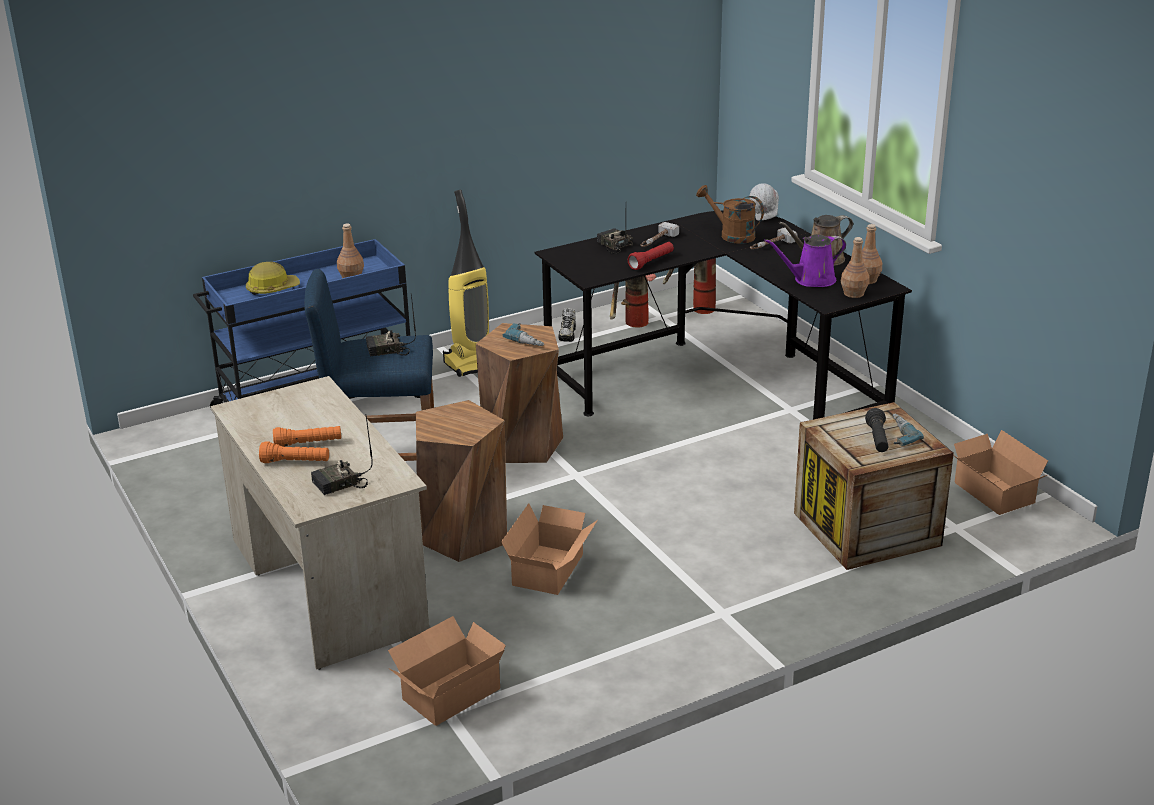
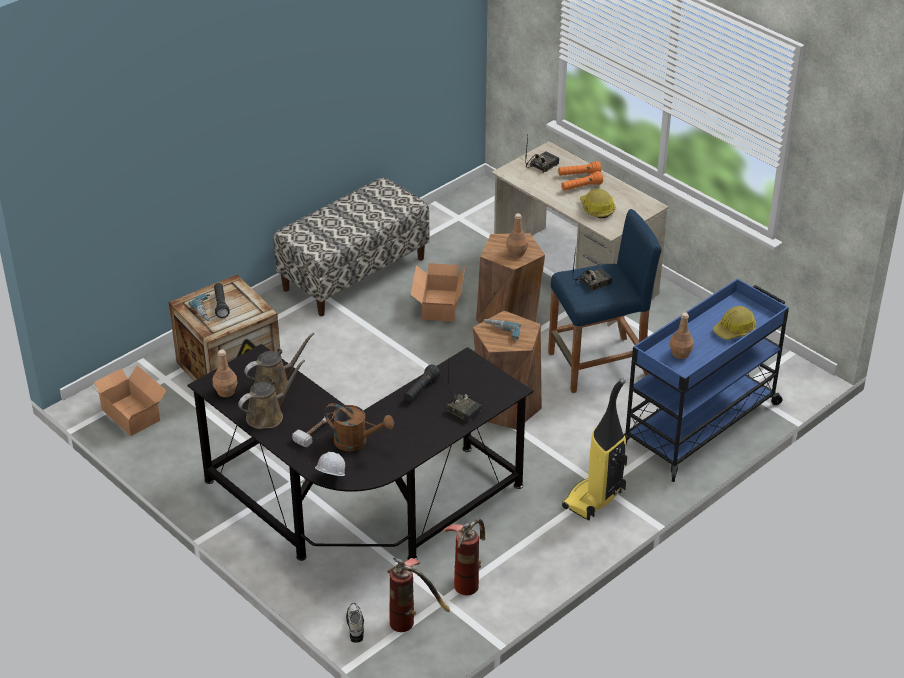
camera: 165 degrees right, 10 degrees up
(313, 413) = (597, 209): none -> hard hat
(447, 693) = (464, 226): cardboard box -> none
(567, 335) = (528, 553): shoe -> shoe (355, 626)
(651, 262) = (421, 389): red flashlight -> black flashlight
(657, 241) = (425, 422): hammer -> none
(662, 637) = (354, 273): none -> bench
(811, 280) = (275, 384): purple watering can -> brown watering can
(854, 294) = (237, 371): brown bottle -> brown bottle (516, 253)

